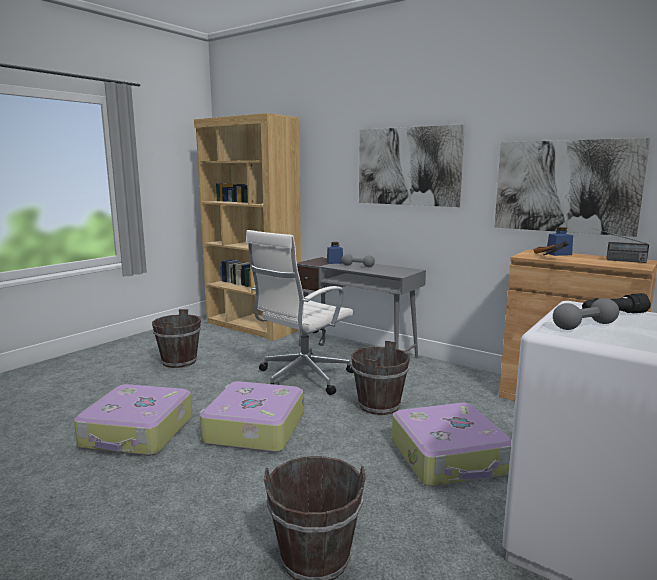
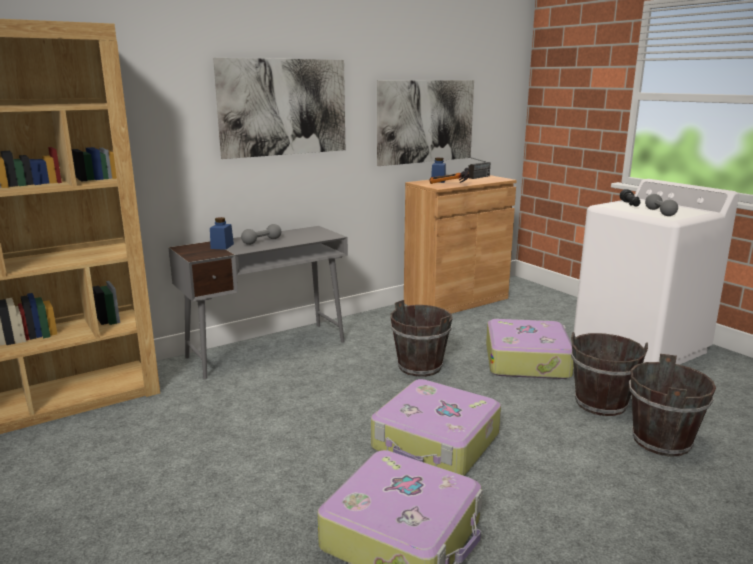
camera: 70 degrees left, 5 degrees up
(179, 362) = (153, 484): brown bucket -> brown bucket (601, 403)
(302, 378) = (317, 393): white office chair -> none

